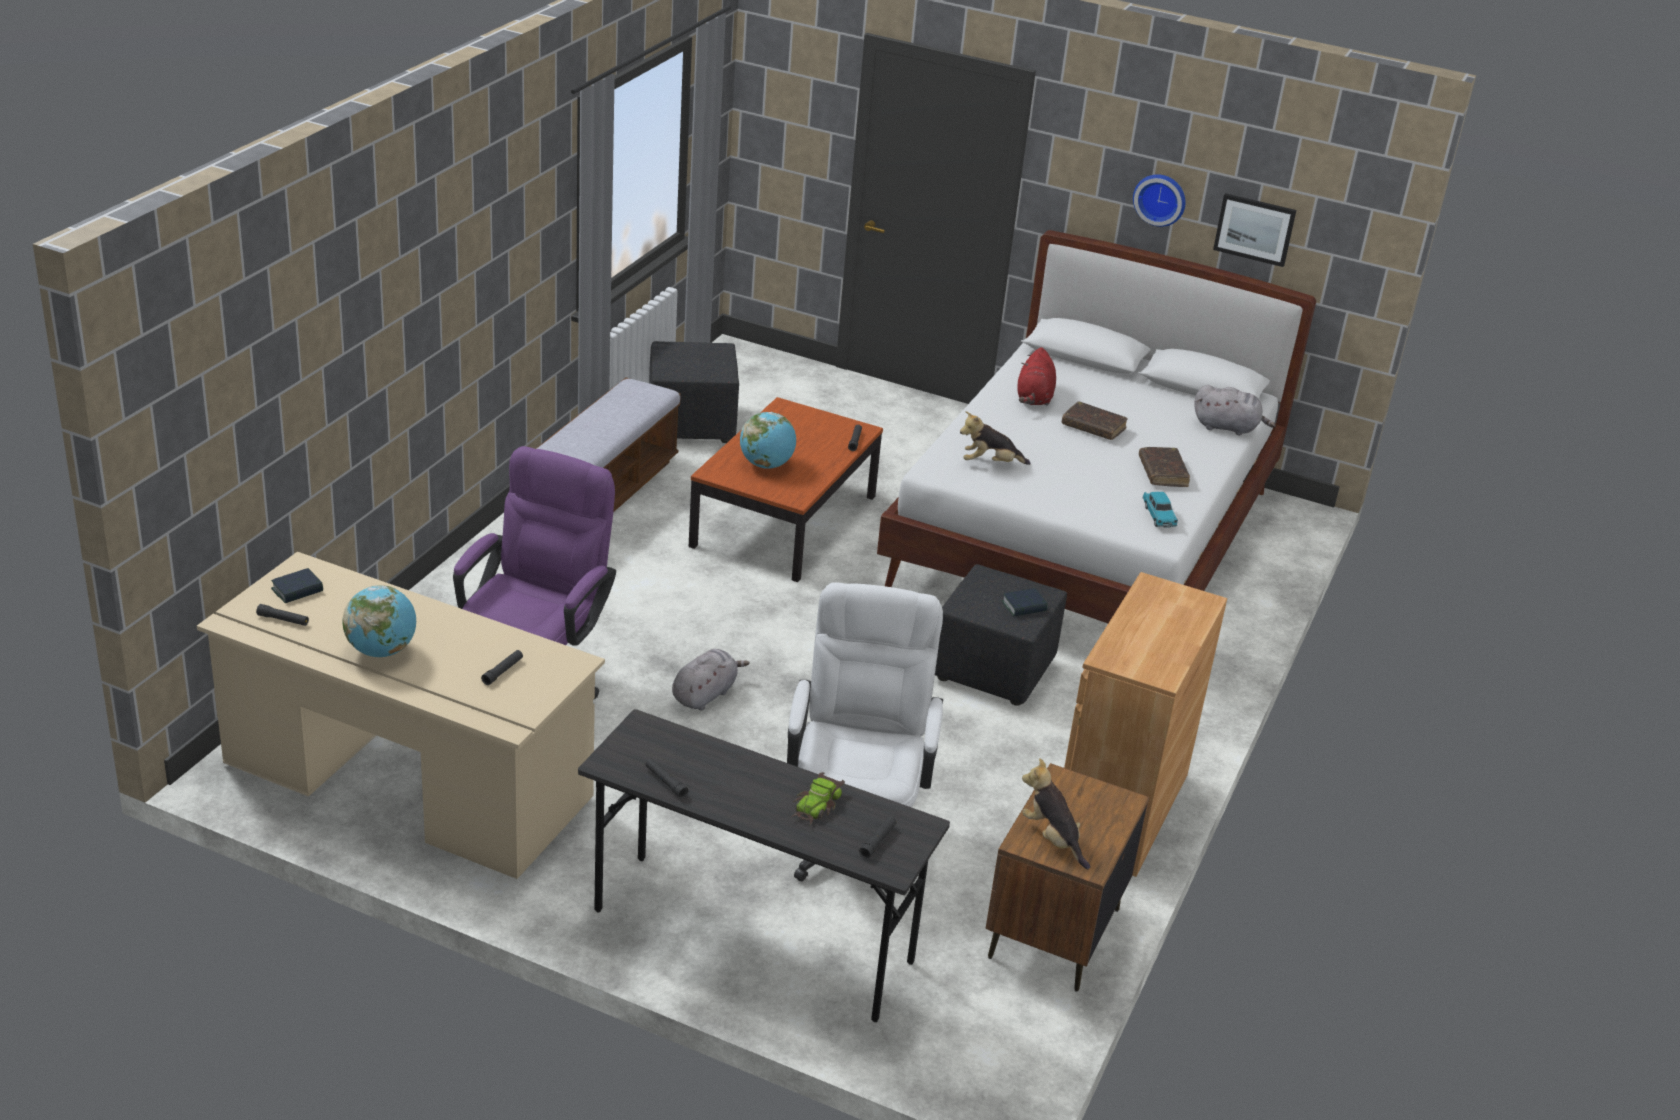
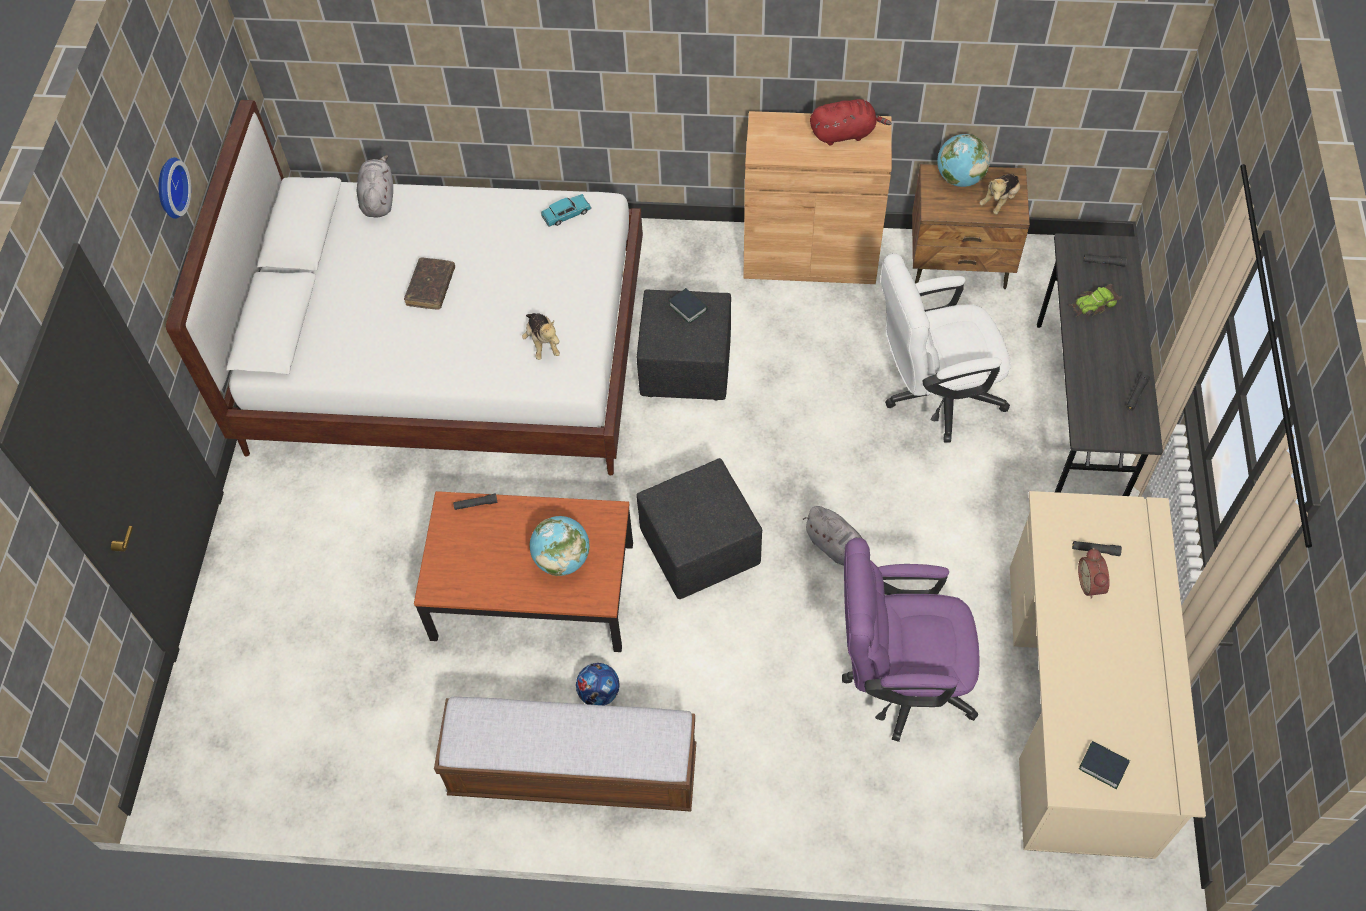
camera: 105 degrees left, 25 degrees up
(283, 620) = (1149, 750): black flashlight -> none
(381, 651) = (1133, 649): globe -> globe (959, 178)
(470, 655) = (1092, 584): none -> alarm clock
(658, 527) = (599, 693): none -> football
(692, 424) = (374, 750): black ottoman -> black ottoman (698, 549)
(705, 694) = (836, 547): grey plush toy -> grey plush toy turned 150 degrees counterclockwise
(817, 805) = (1093, 304): toy car -> toy car turned 150 degrees clockwise
(1034, 398) = (392, 344): red plush toy -> red plush toy (845, 134)
(1162, 473) = (489, 226): brown book -> none
(1254, 229) = (199, 114): picture -> none

